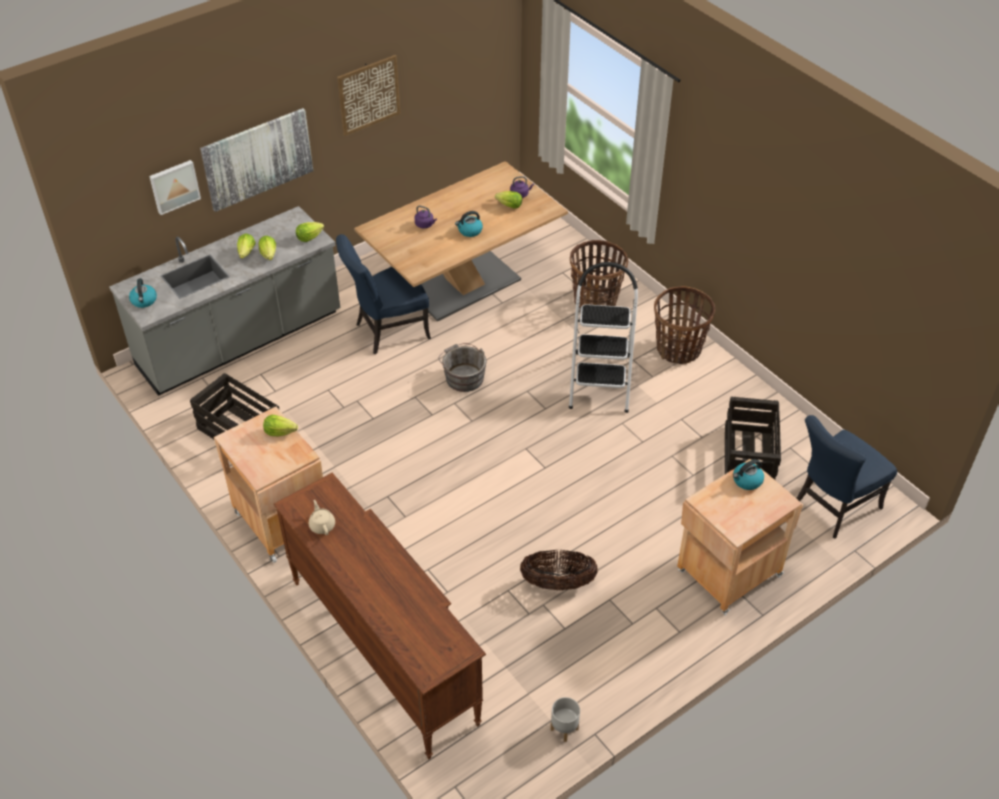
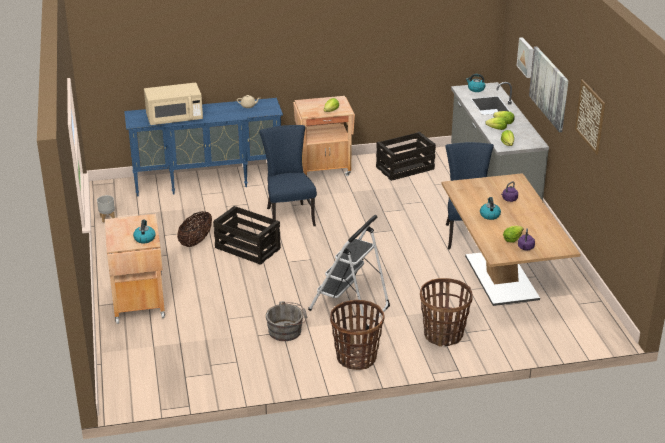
camera: 115 degrees right, 15 degrees down
(384, 650) = (208, 181): brown cabinet -> blue cabinet
(416, 602) = (174, 118): none -> beige microwave
(463, 376) = (398, 252): grey bucket -> grey bucket (287, 331)
(748, 456) = (222, 350): crate -> crate (248, 248)
(832, 507) = (143, 369): blue chair -> blue chair (288, 215)

